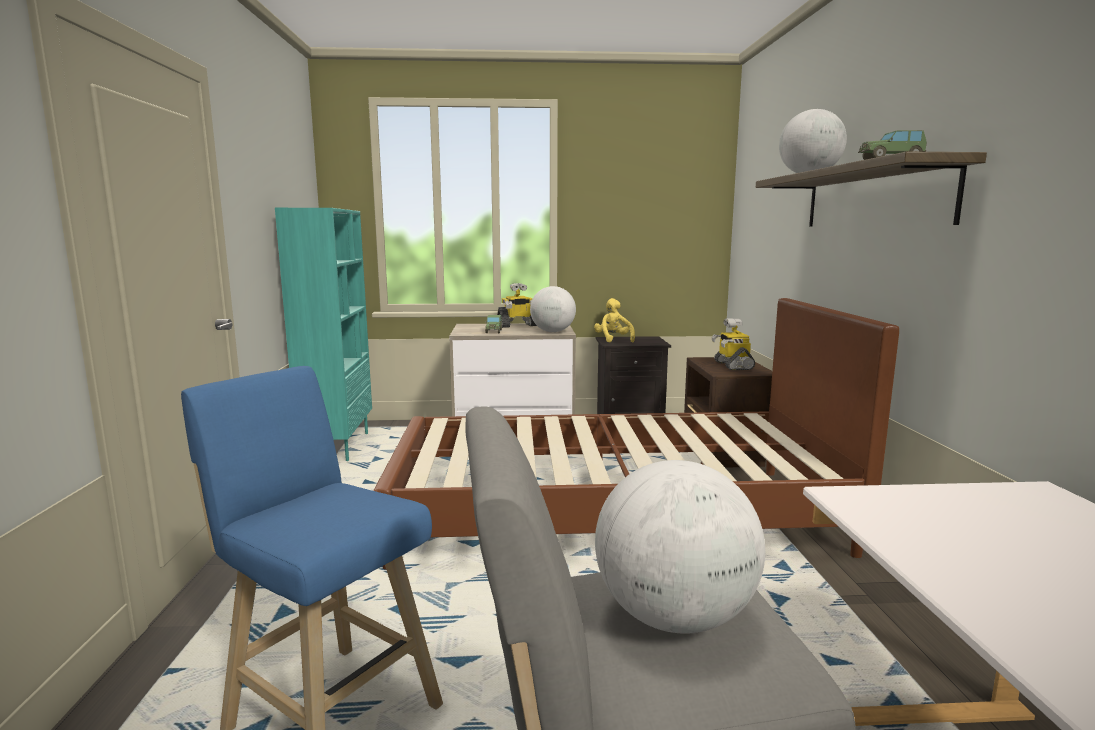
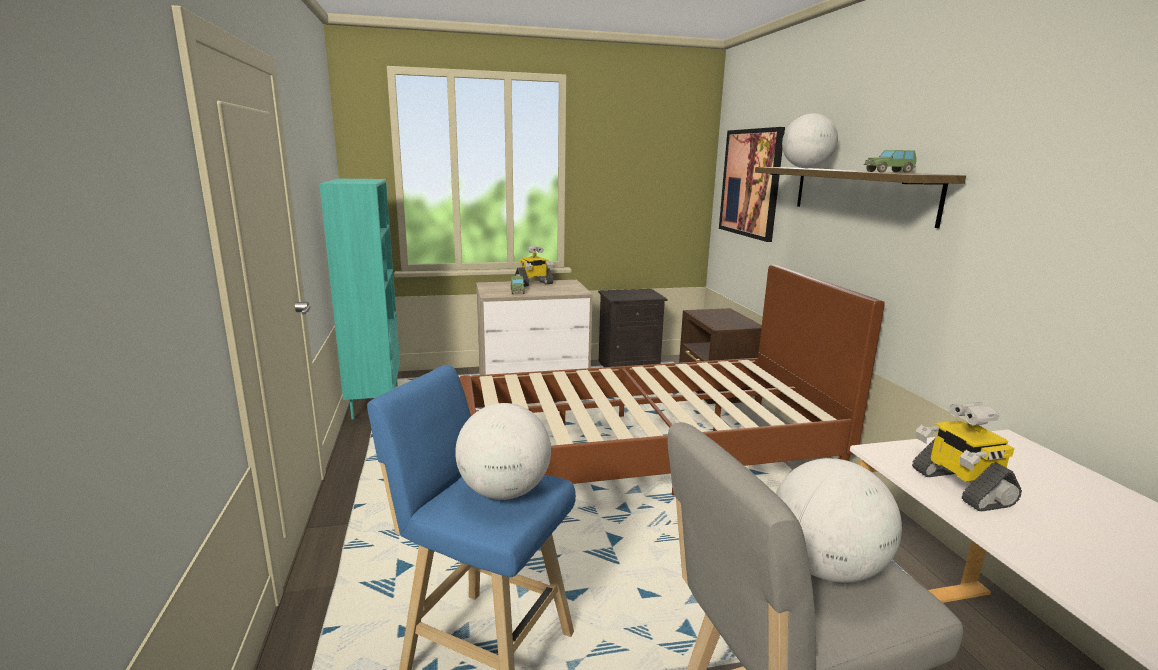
camera: 10 degrees left, 5 degrees up
(552, 332) = (570, 291): globe -> globe (504, 492)
(613, 340) = (615, 294): yellow plush toy -> none
(732, 365) = (724, 318): toy robot -> toy robot (959, 487)
(765, 208) = (750, 183): none -> picture

